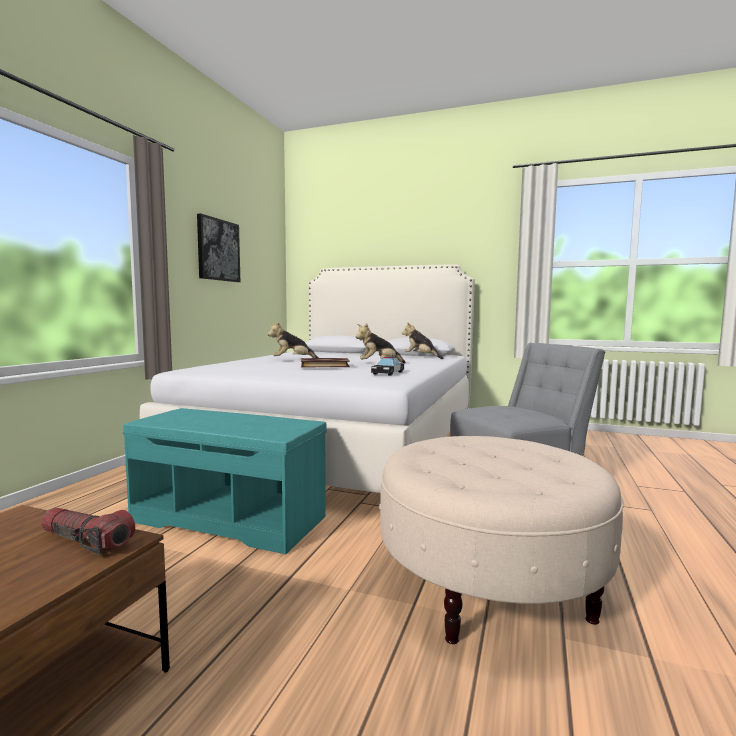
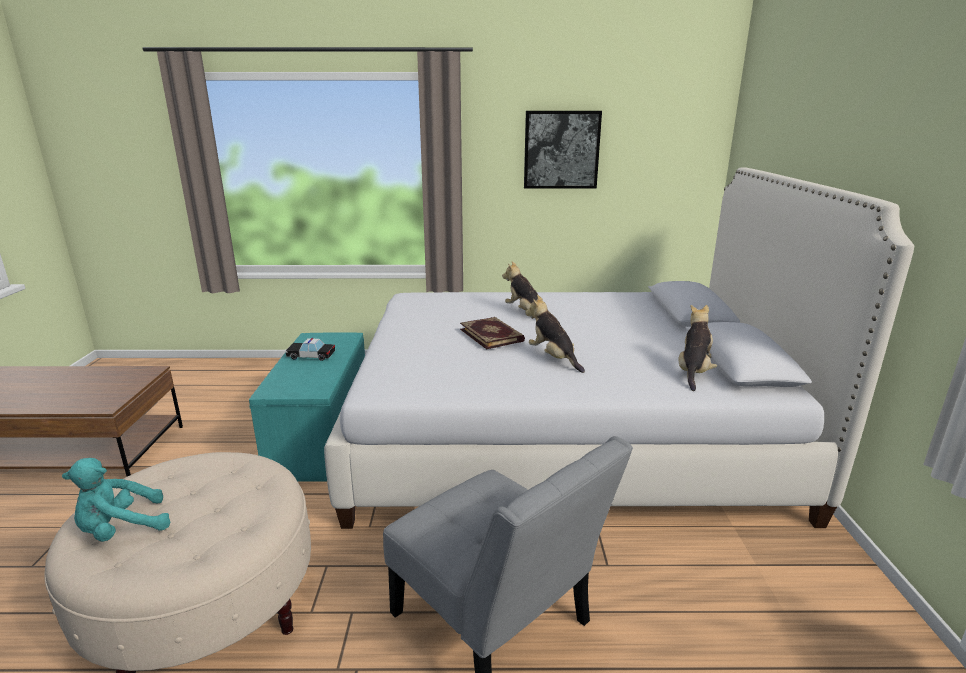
camera: 70 degrees right, 15 degrees up
(86, 541) = (110, 398): flashlight -> none
(388, 373) = (456, 377): toy car -> toy car (311, 356)
(525, 479) = (121, 530): none -> turquoise plush toy

